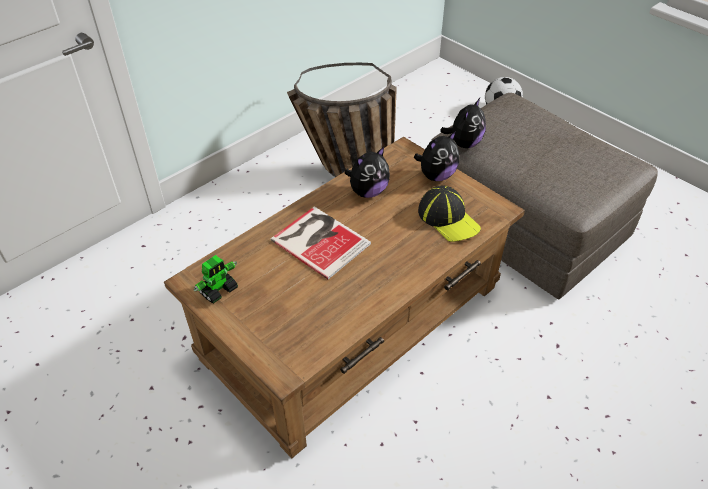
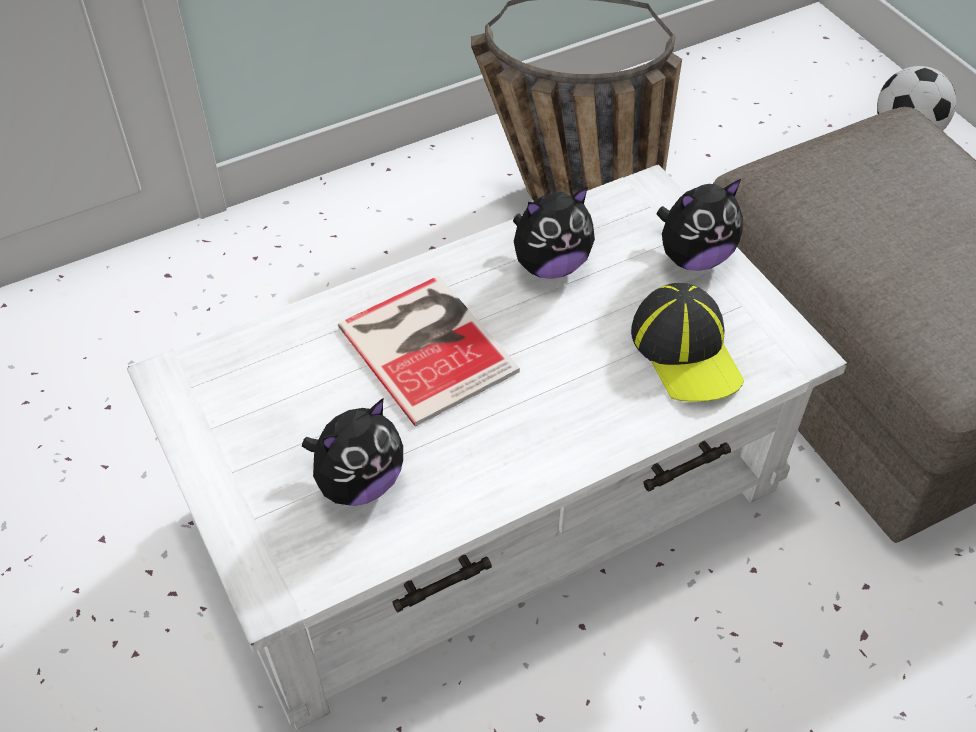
camera: 15 degrees right, 5 degrees up
(218, 290) = (214, 404): toy robot -> none
(354, 321) = (489, 497): brown coffee table -> white coffee table
(464, 143) = (774, 199): plush toy -> plush toy (358, 482)

